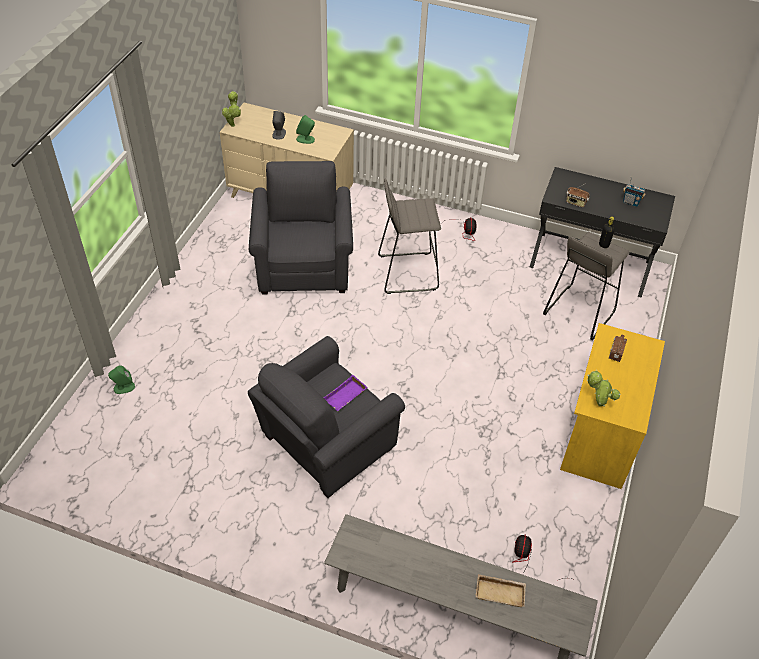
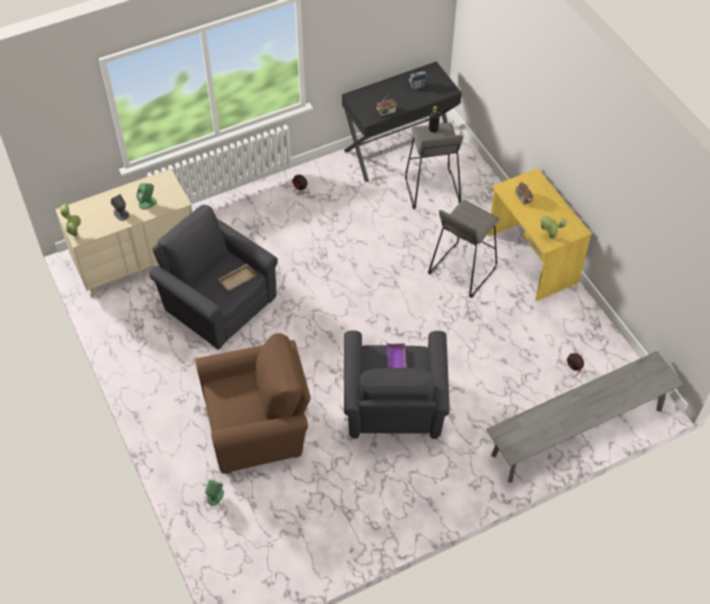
camera: 45 degrees left, 5 degrees up
(214, 369) = (259, 428): none -> brown armchair
(407, 272) = (294, 250): grey stool -> grey stool (462, 270)
(500, 592) = (611, 391): beige tray -> beige tray (237, 278)

